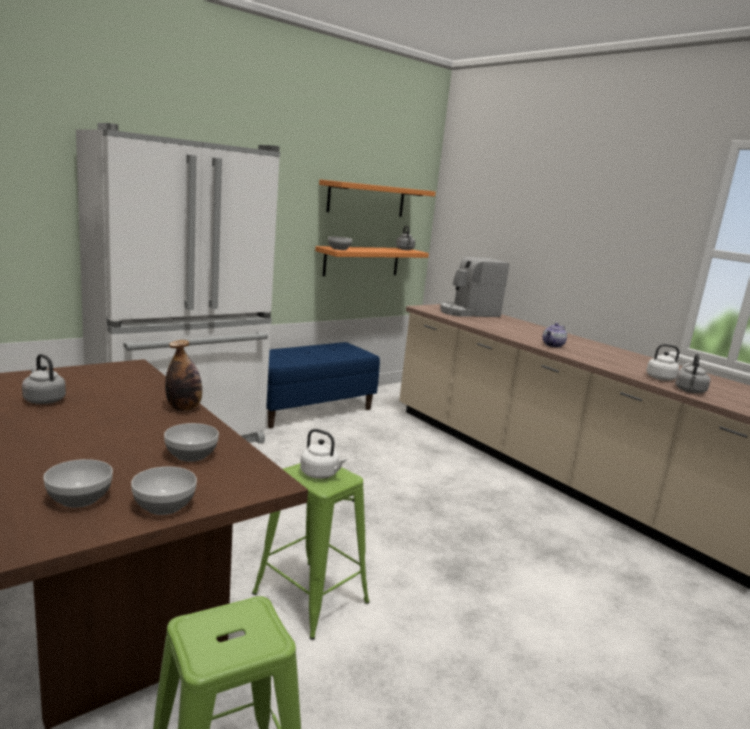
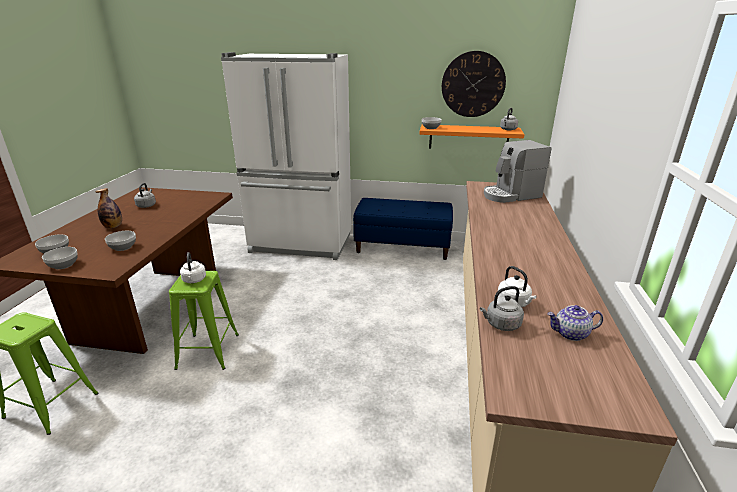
camera: 50 degrees right, 10 degrees up
(184, 408) = (178, 223): bottle -> bottle (113, 226)
(366, 199) = (473, 84): orange shelf -> wall clock
(468, 313) = (511, 195): coffee machine -> coffee machine turned 45 degrees counterclockwise
(553, 345) = (498, 241): teapot -> teapot (570, 334)

